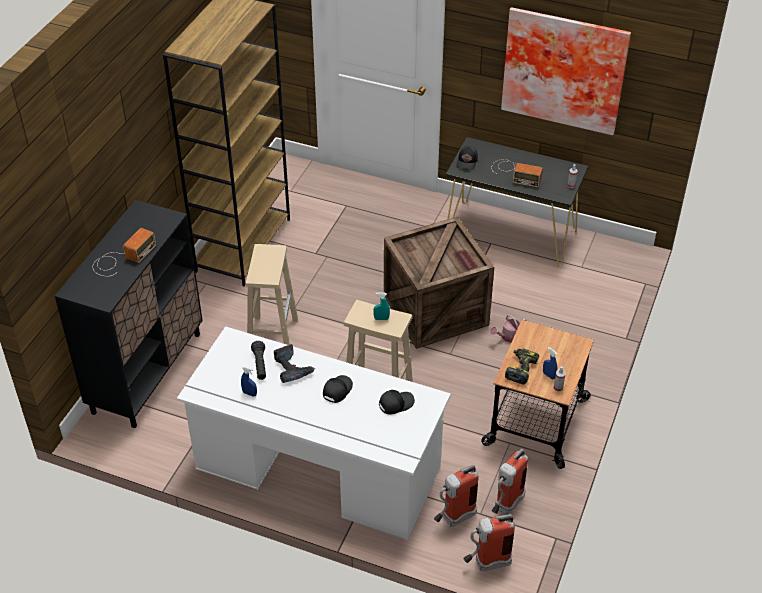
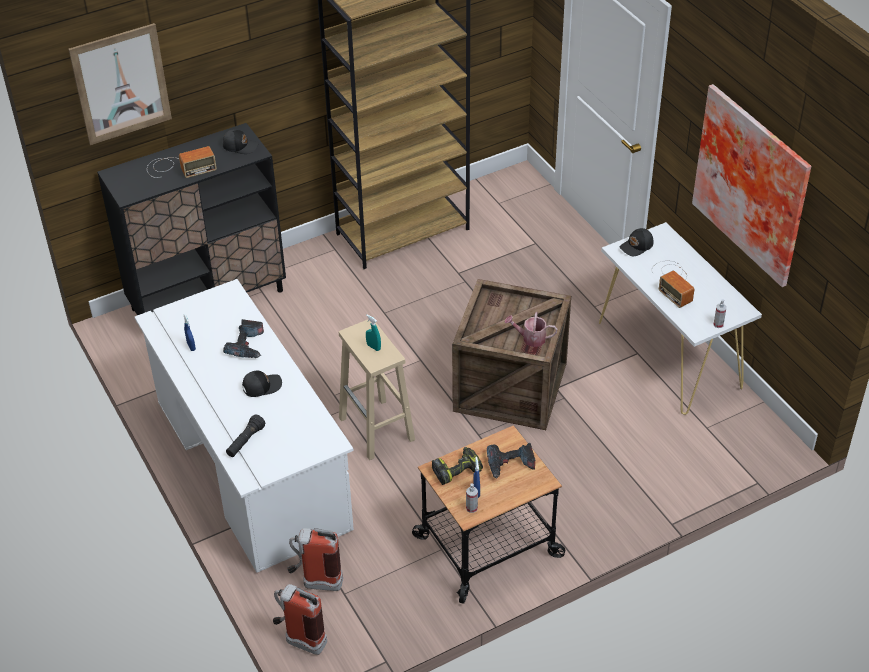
camera: 40 degrees right, 0 degrees up
(58, 203) = (121, 84): none -> picture
(260, 365) = (226, 327): black flashlight -> black flashlight (245, 442)
(272, 336) = (340, 327): beige stool -> none
(395, 403) = (296, 427): black cap -> black cap (240, 146)
(505, 507) = (372, 603): fire extinguisher -> none
(508, 337) = (551, 452): watering can -> watering can (530, 338)
(511, 233) = (669, 355): black console table -> white console table
(549, 345) = (510, 465): none -> power drill

